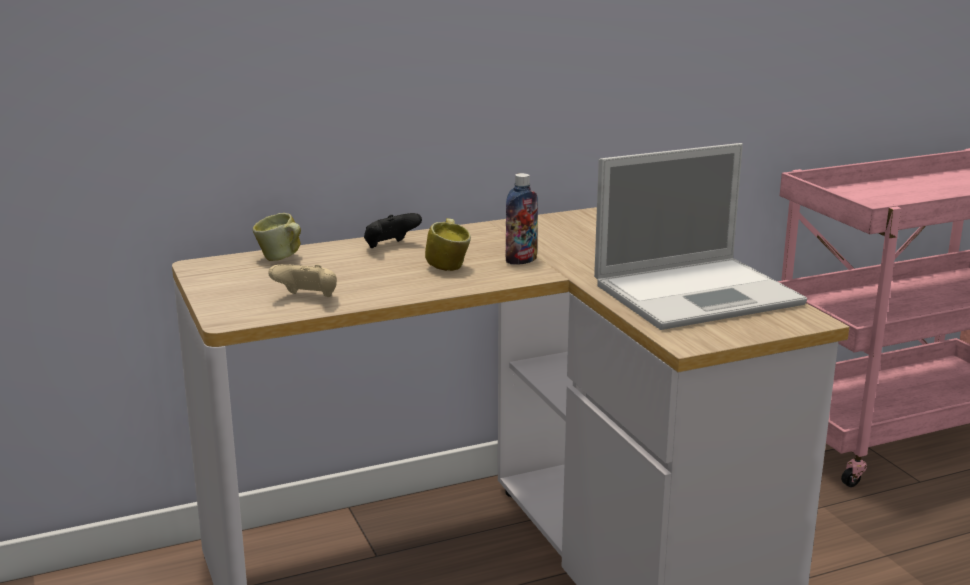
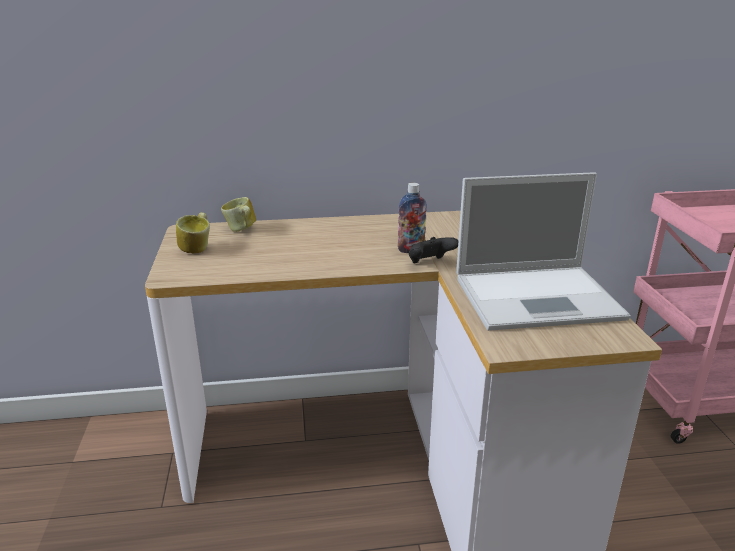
camera: 15 degrees right, 5 degrees up
(307, 299) = (234, 266): beige game controller -> none
(390, 247) = (323, 228): black game controller -> black game controller (430, 263)
(449, 266) = (354, 249): mug -> mug (198, 248)

